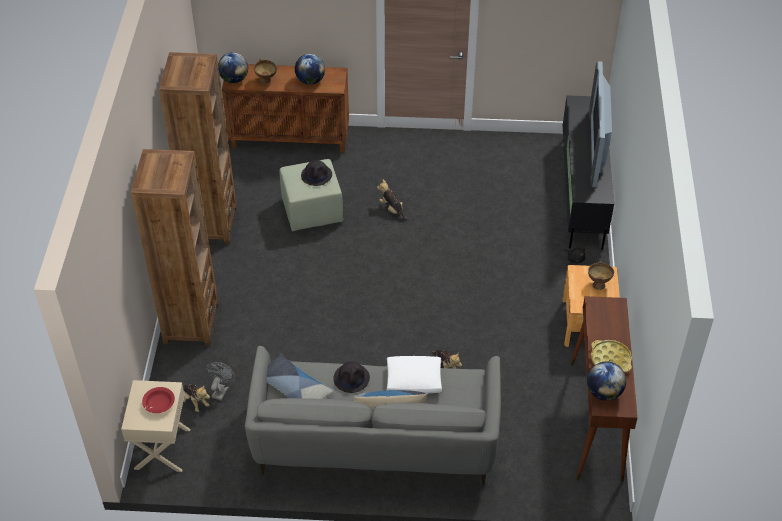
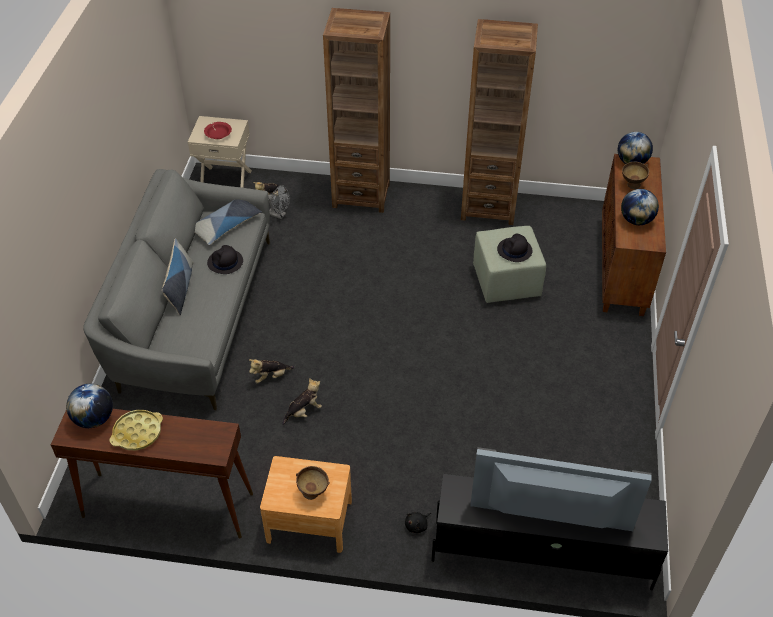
camera: 95 degrees right, 0 degrees up
(392, 209) = (508, 349): plush toy -> plush toy (304, 411)
(413, 380) = (211, 307): white pillow -> none

